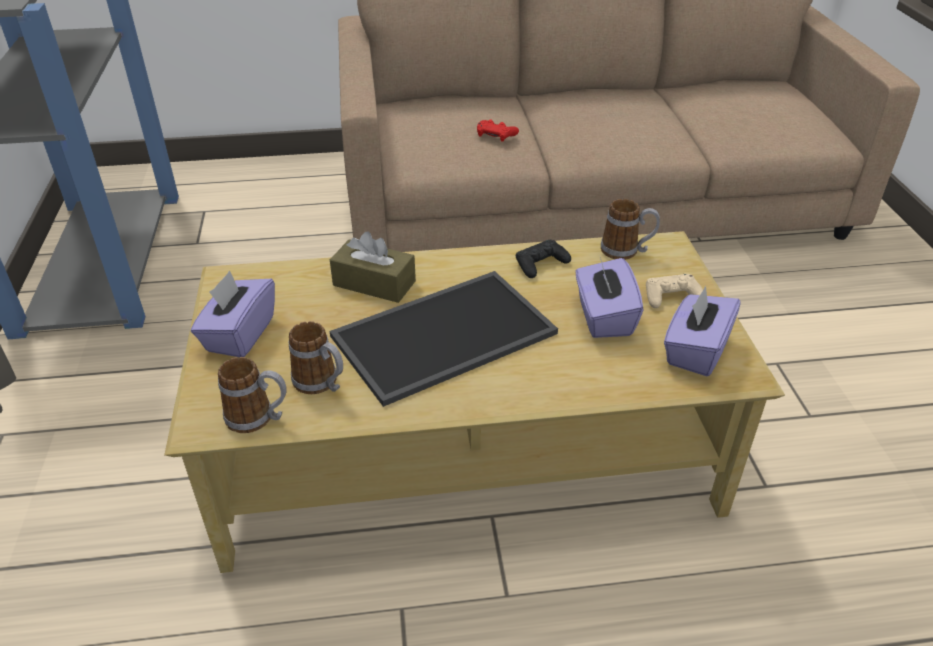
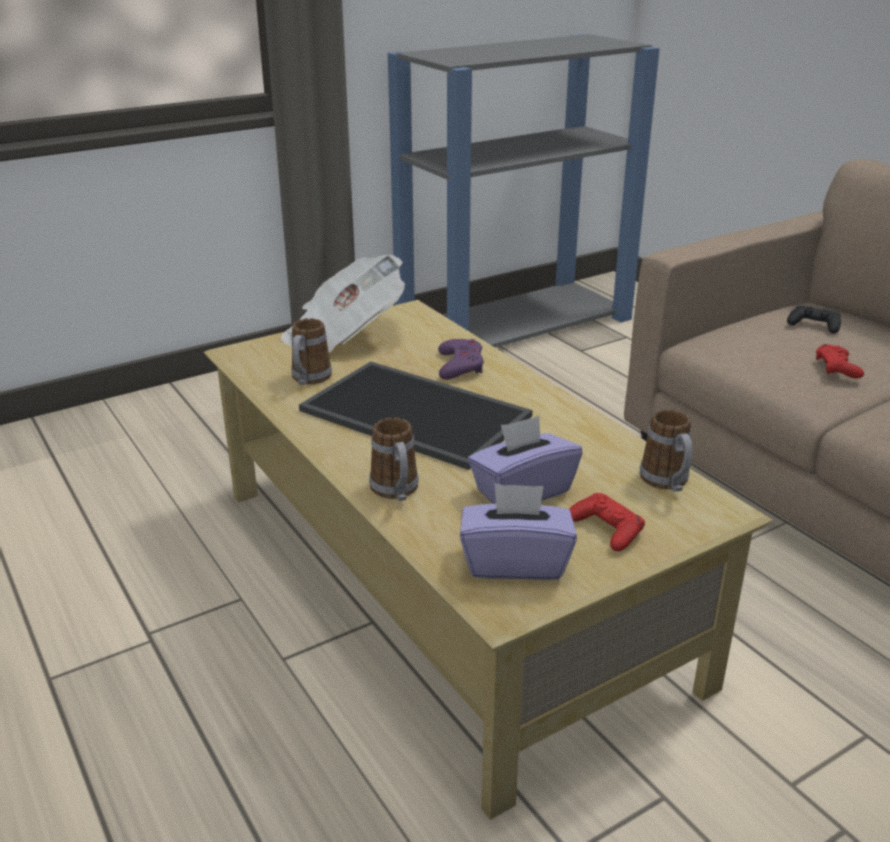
camera: 65 degrees right, 10 degrees down
(239, 334) = (344, 335): purple tissue box -> newspaper
(258, 418) = (254, 368): mug -> mug (396, 492)
(374, 283) = (460, 365): brown tissue box -> purple game controller
(540, 264) = (580, 436): black game controller -> black game controller (814, 325)
(671, 296) = (607, 529): beige game controller -> red game controller

